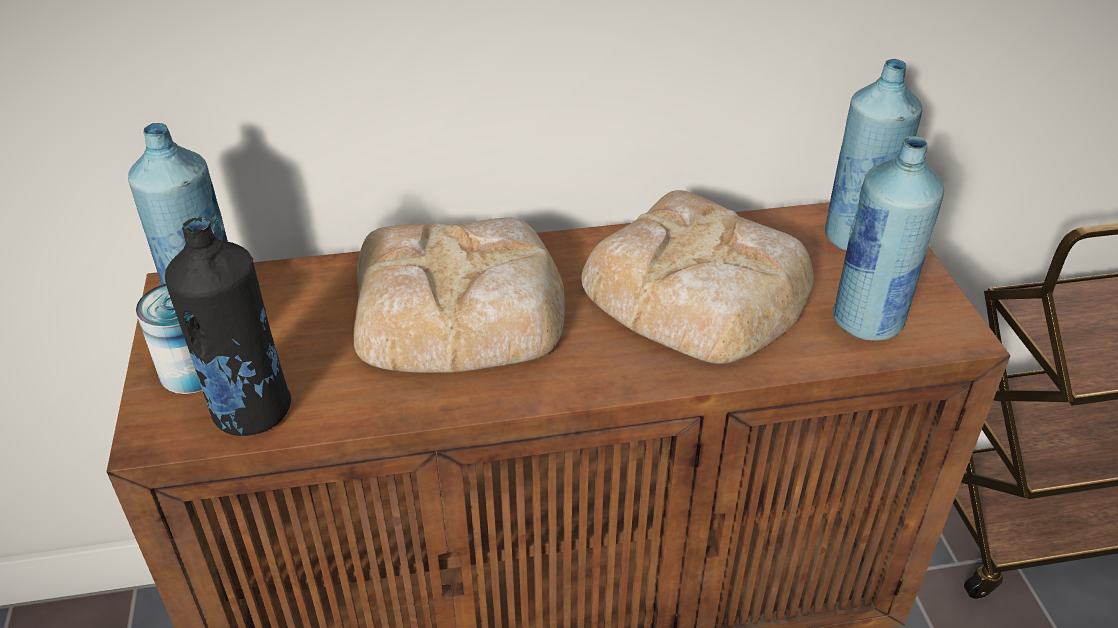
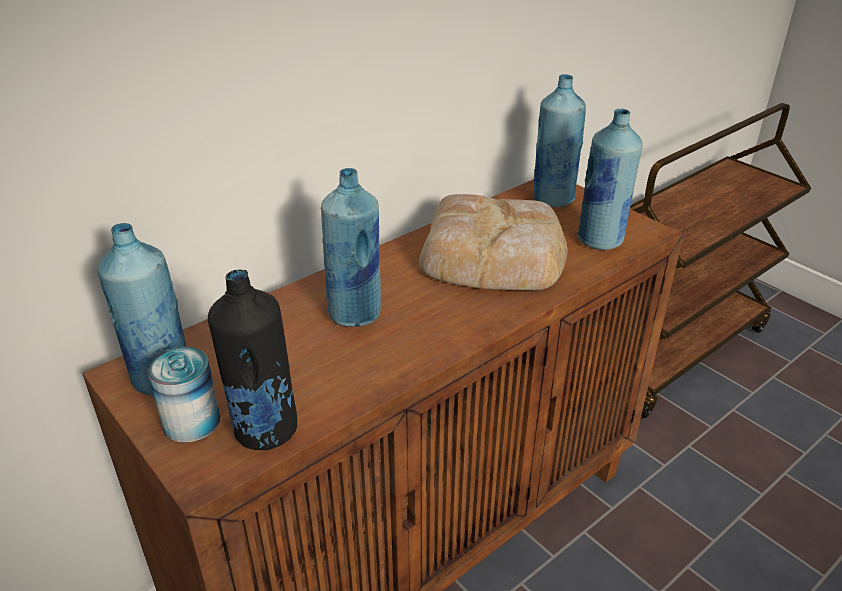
camera: 30 degrees left, 5 degrees down
(461, 309) = (355, 314): bread -> blue bottle

